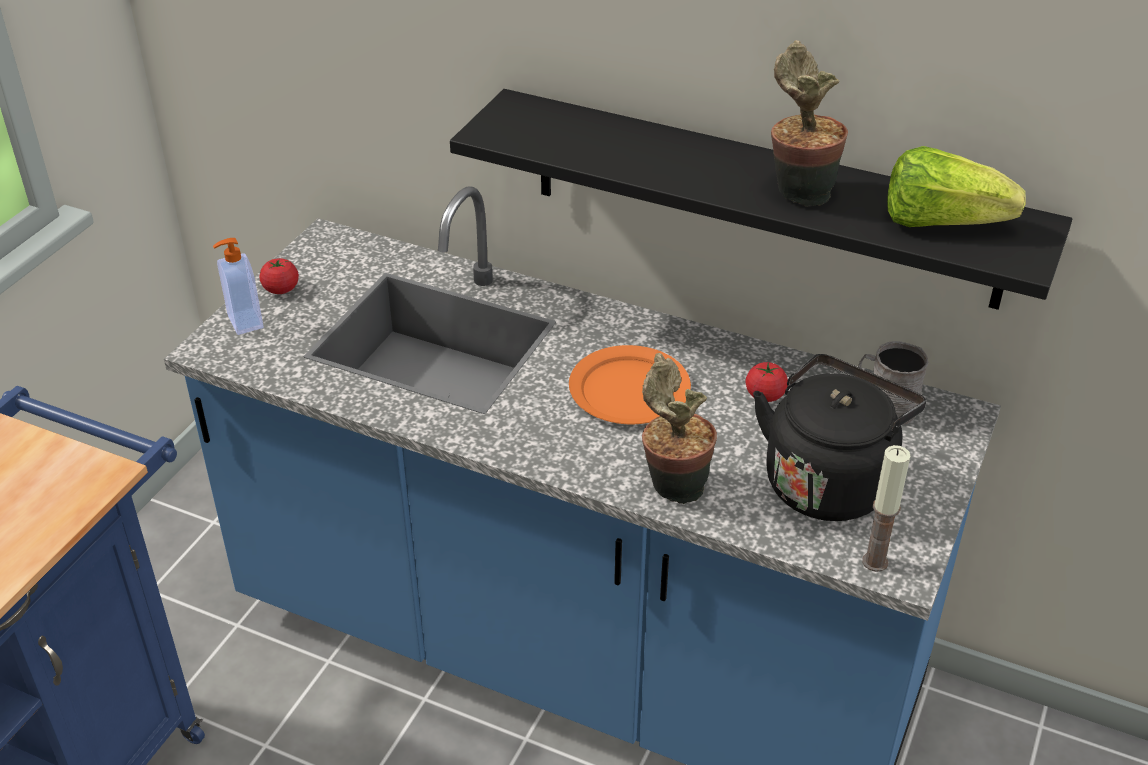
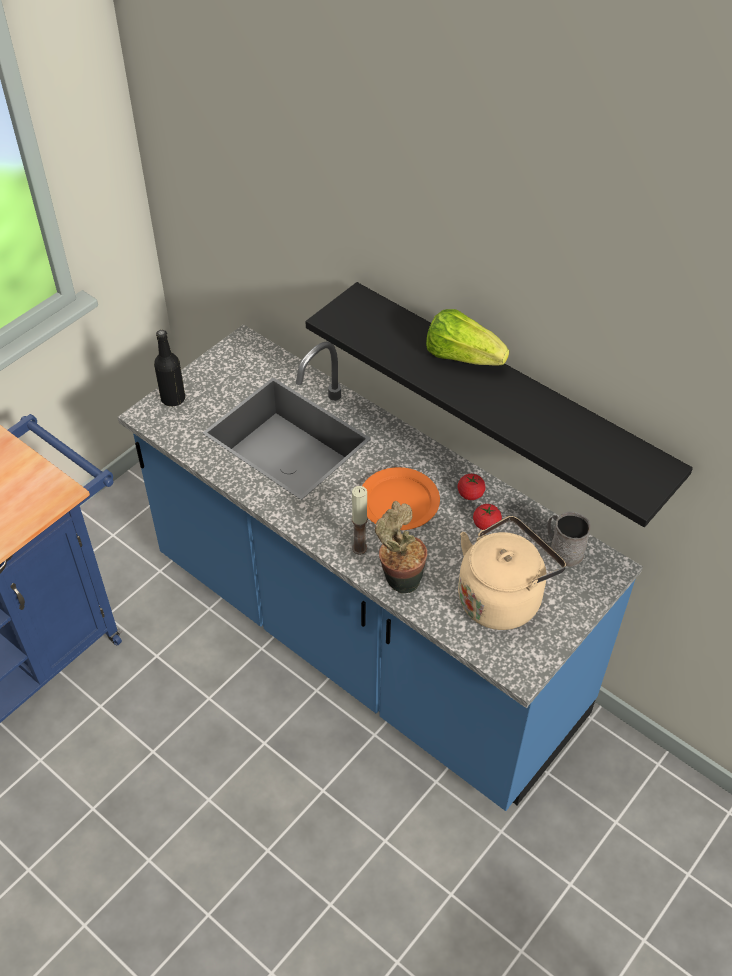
camera: 15 degrees right, 10 degrees up
(244, 322) = (173, 399): soap dispenser -> black bottle
(281, 289) = (203, 377): tomato -> tomato (470, 494)
(798, 193) = (514, 410): potted plant -> none
(829, 480) = (502, 597): black kettle -> beige kettle
(875, 562) = (506, 662): candle -> candle (359, 548)
(940, 222) = (599, 453): lettuce -> lettuce (462, 356)

